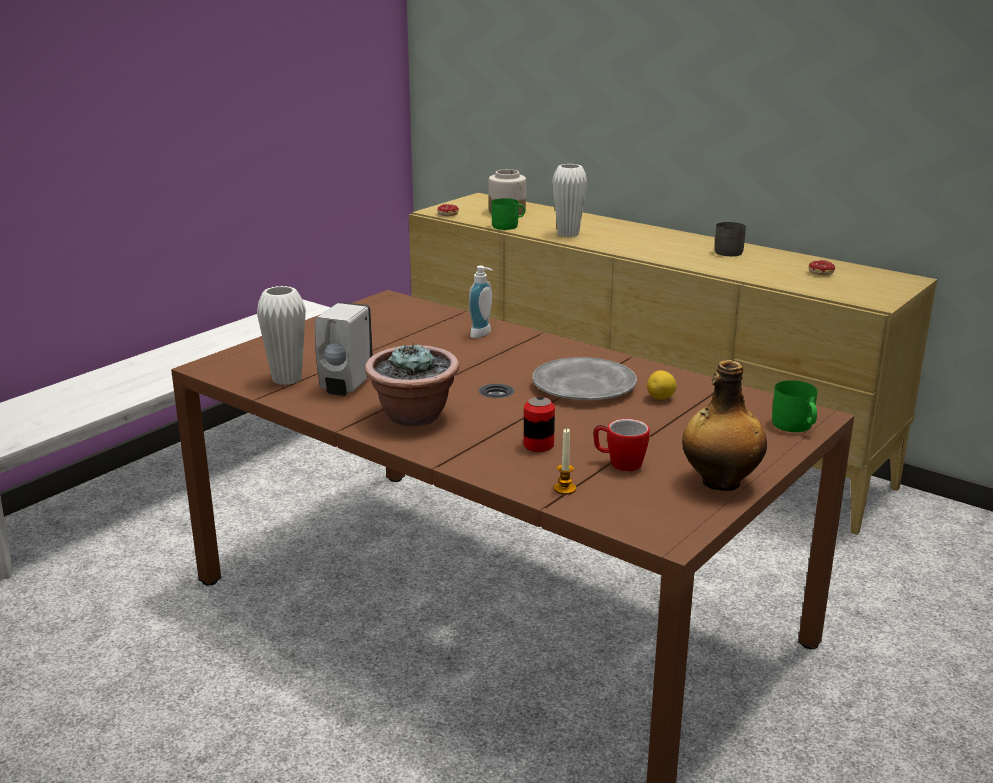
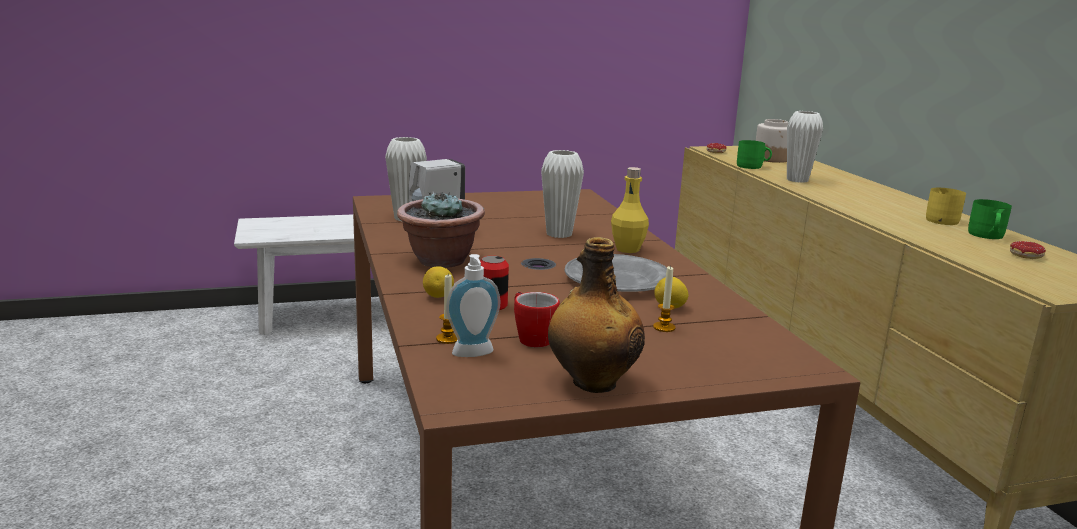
camera: 35 degrees right, 5 degrees down
(457, 353) = (559, 234): none -> white vase
(483, 334) = (604, 229): soap dispenser -> soap dispenser (474, 354)
(483, 453) = (438, 296): none -> lemon
(538, 351) = (627, 249): none -> yellow bottle
(686, 418) = (664, 327): none -> candle
(726, 251) = (942, 219): grey mug -> yellow mug
(795, 426) = (766, 368): green mug -> green mug (986, 236)

